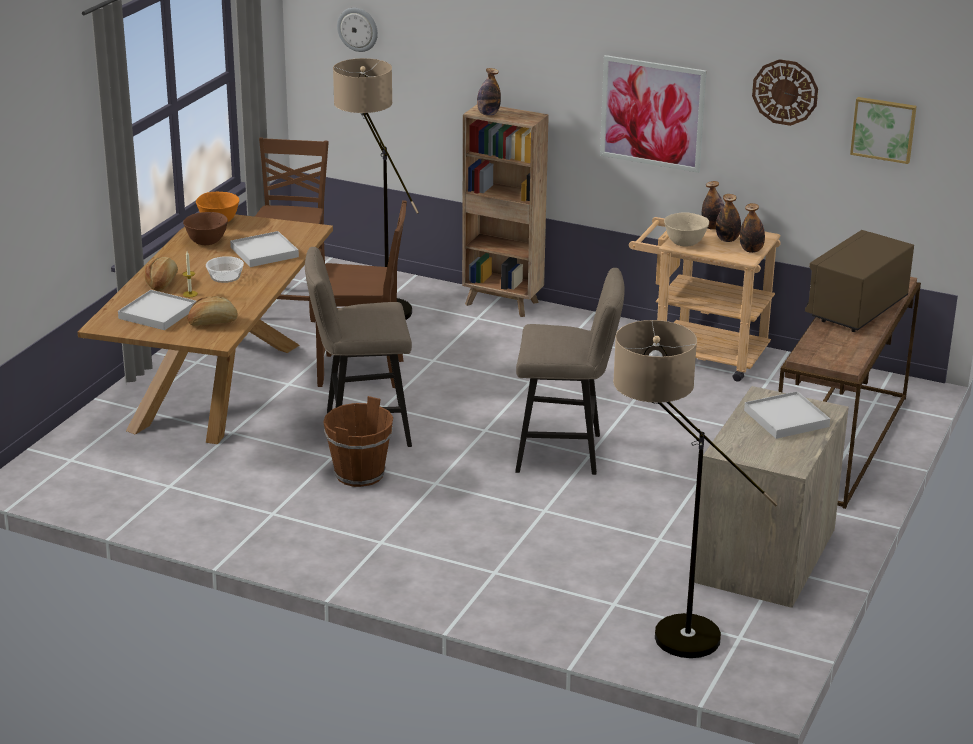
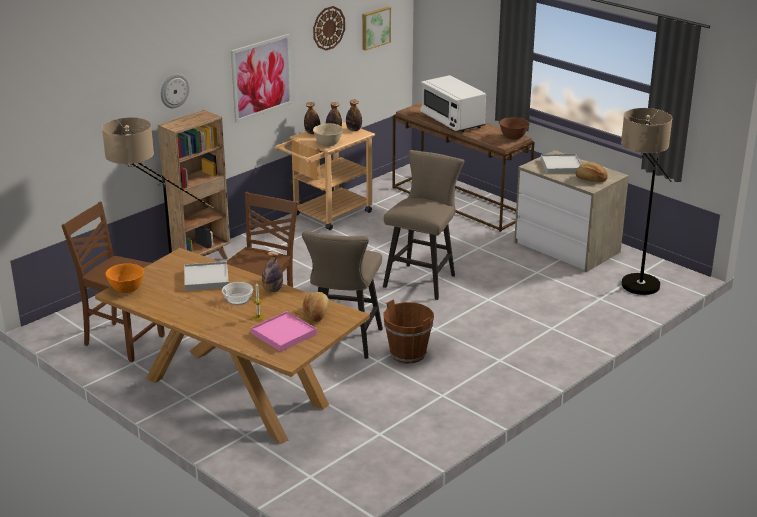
camera: 70 degrees left, 0 degrees up
(157, 313) = (283, 334): white tray -> pink tray
(162, 283) = (228, 326): bread -> bread (590, 179)
(207, 242) = (164, 299): brown bowl -> brown bowl (513, 137)
(358, 29) = (57, 111): wall clock -> wall clock (174, 90)
(488, 114) = (184, 125): bottle -> bottle (272, 290)
(856, 308) = (452, 121): brown microwave -> white microwave

